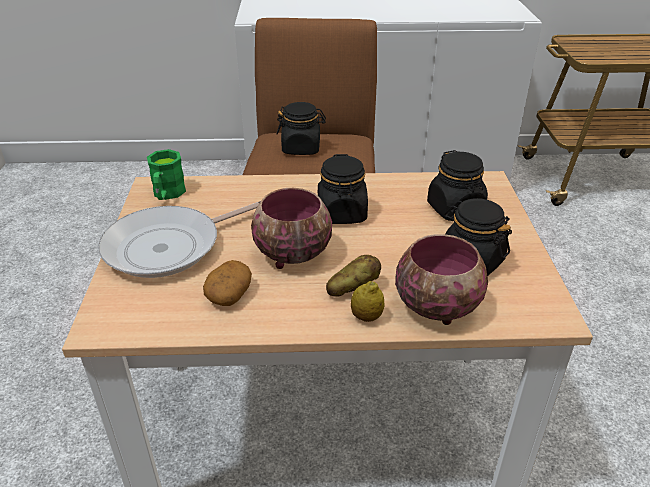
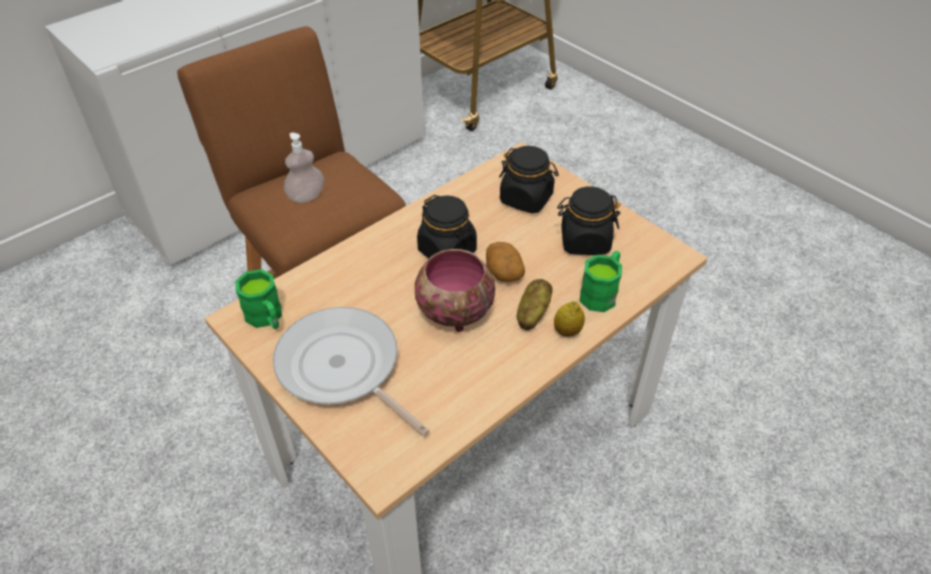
camera: 40 degrees left, 10 degrees up
(169, 247) = (342, 368): frying pan -> frying pan turned 120 degrees clockwise
(229, 294) = (449, 378): potato -> potato (503, 271)
(301, 148) = (306, 196): black jar -> soap dispenser
(437, 306) = (601, 293): bowl -> green mug

